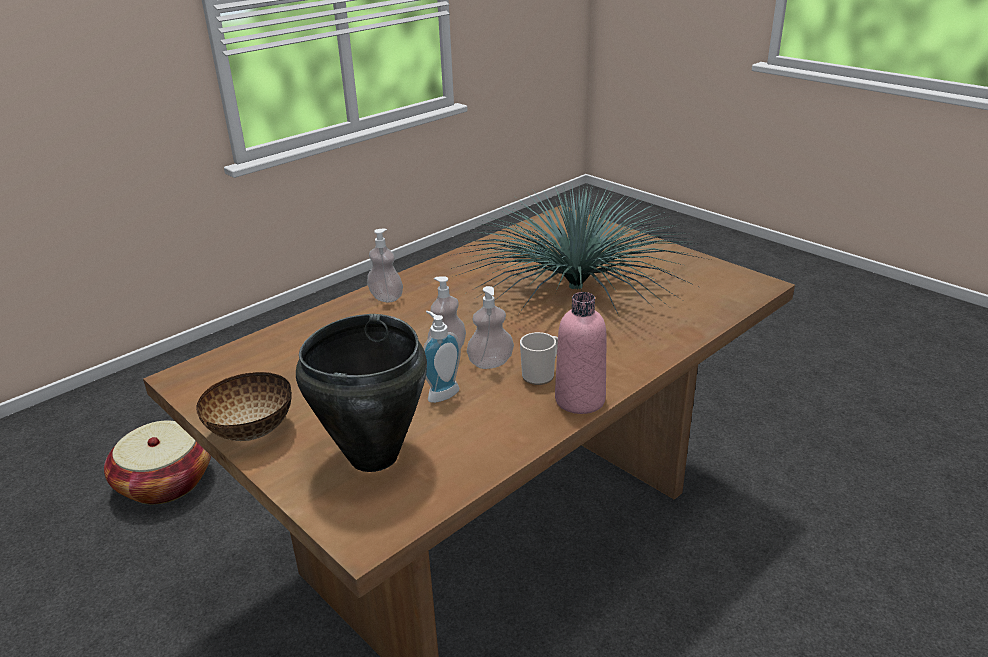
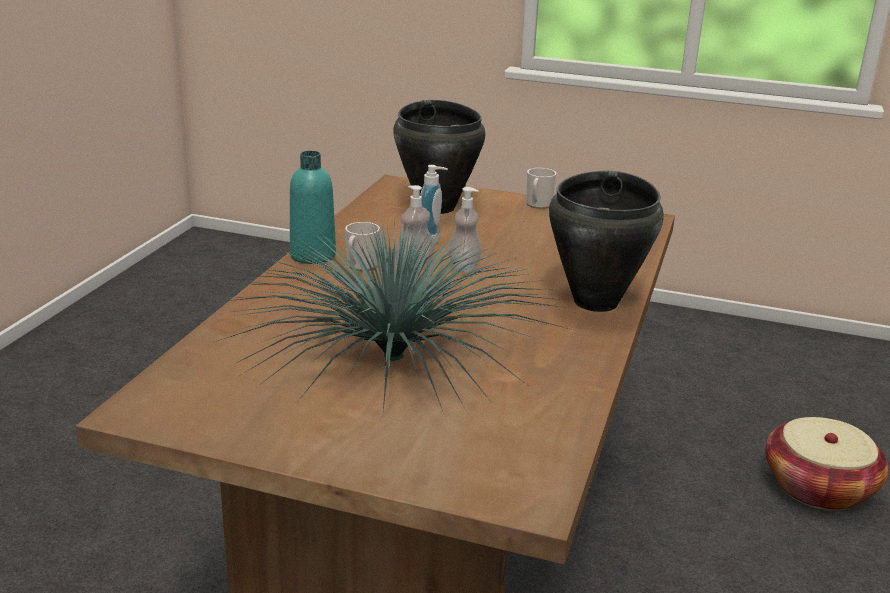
camera: 150 degrees right, 5 degrees down
(252, 430) = (538, 205): bowl -> mug
(386, 297) = (596, 302): soap dispenser -> black cooking pot
(580, 400) = (313, 255): pink bottle -> turquoise bottle

